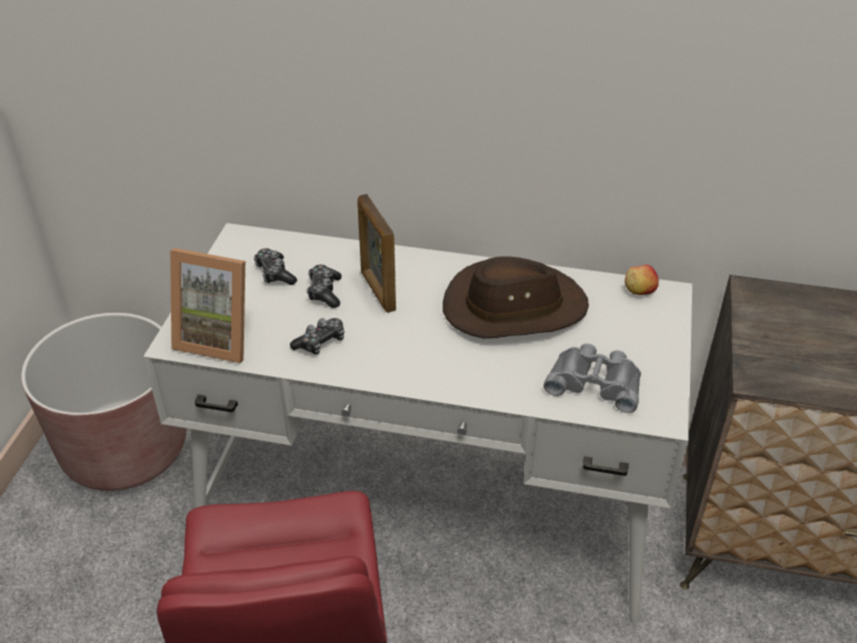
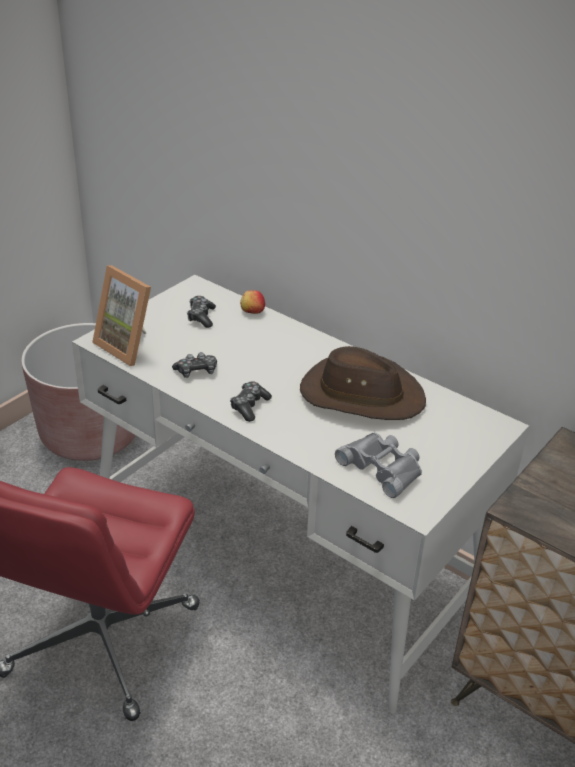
camera: 25 degrees right, 5 degrees down
(324, 292) = (226, 340): game controller -> game controller (249, 406)
(377, 291) = (265, 351): picture frame -> none
(639, 291) = (476, 416): apple -> apple (252, 311)

